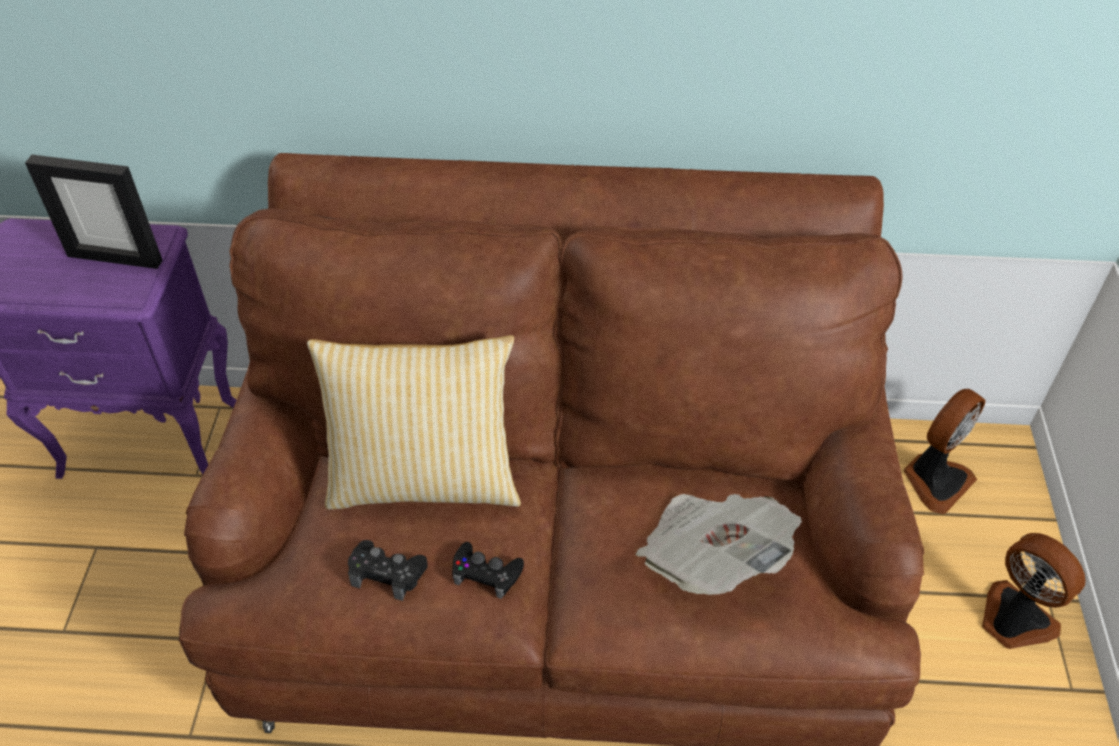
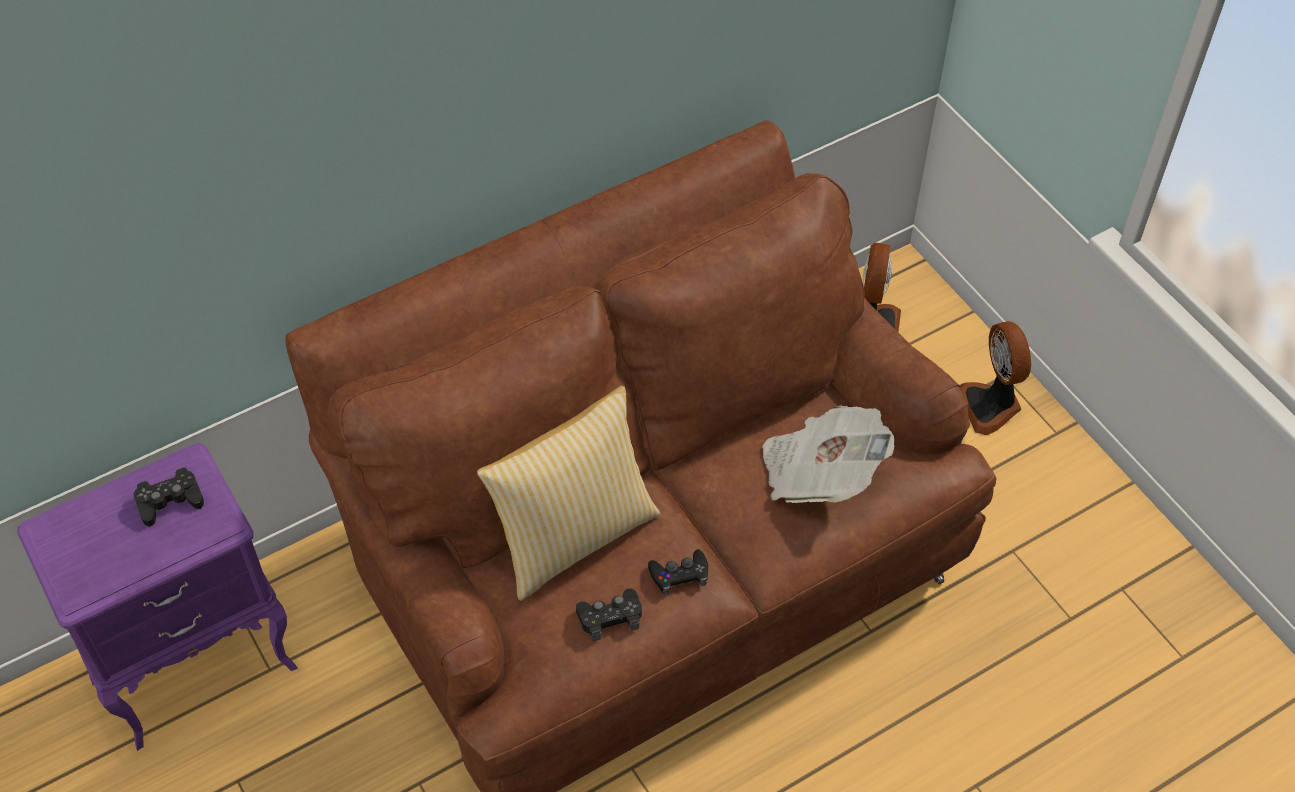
camera: 35 degrees left, 5 degrees up
(116, 257) = (170, 501): picture frame -> black game controller
(1013, 620) = (991, 405): fan -> fan turned 120 degrees counterclockwise

